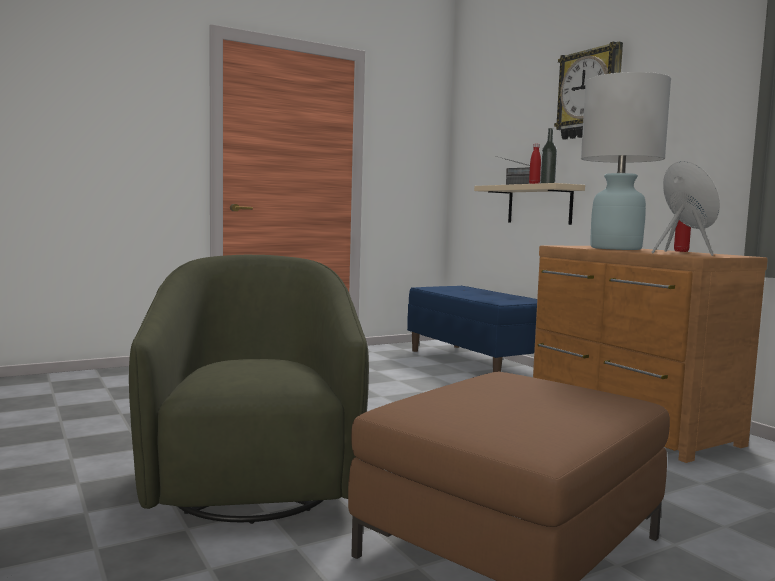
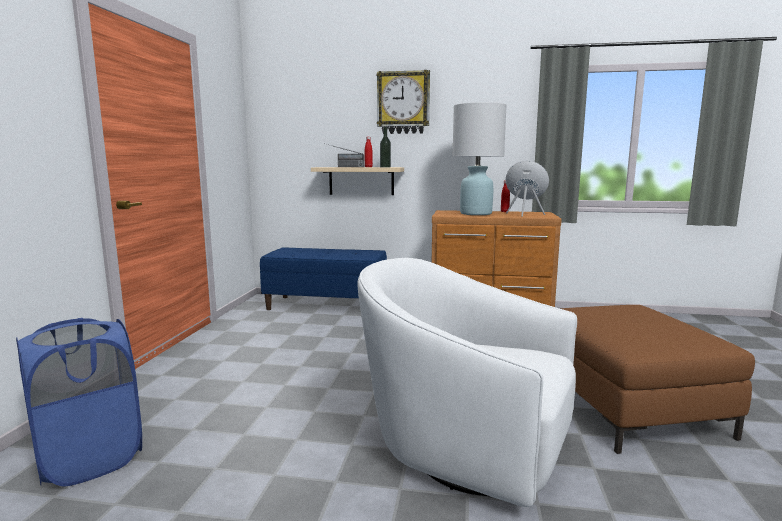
camera: 50 degrees left, 5 degrees up
(99, 386) = (90, 459): none -> blue laundry basket
(254, 478) = (464, 448): green armchair -> white armchair

